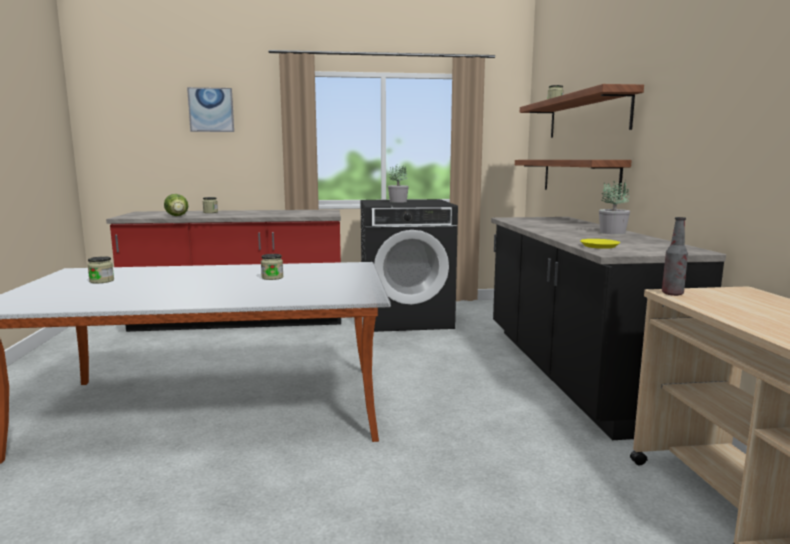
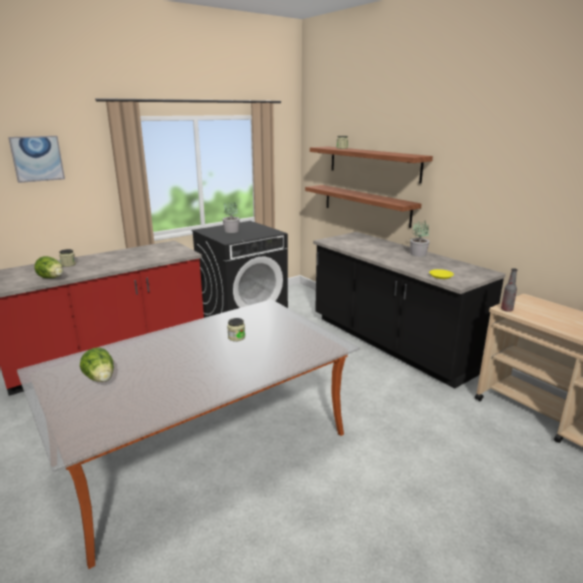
camera: 30 degrees left, 10 degrees up
(101, 281) = (101, 379): jar -> lettuce

